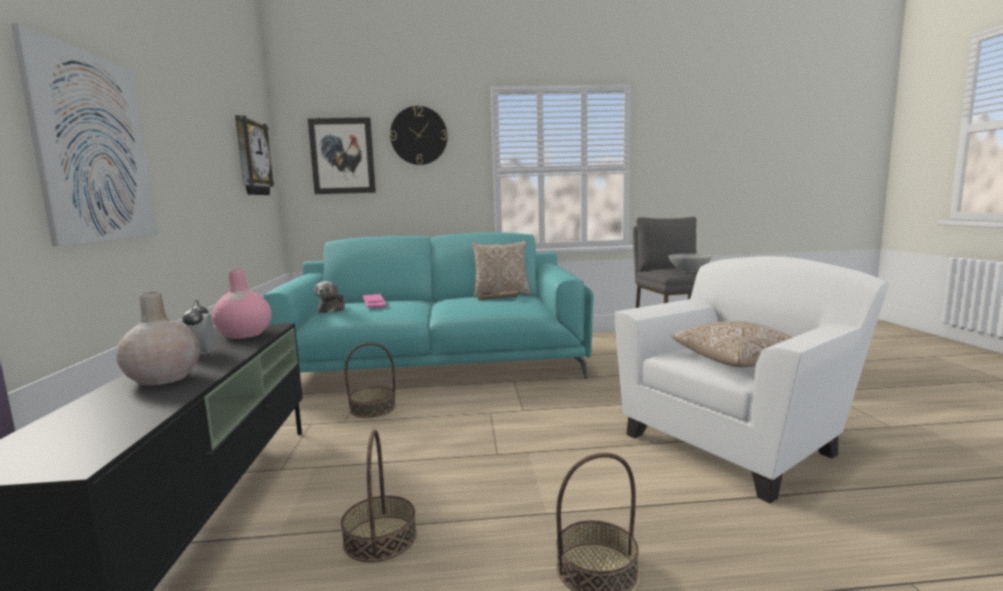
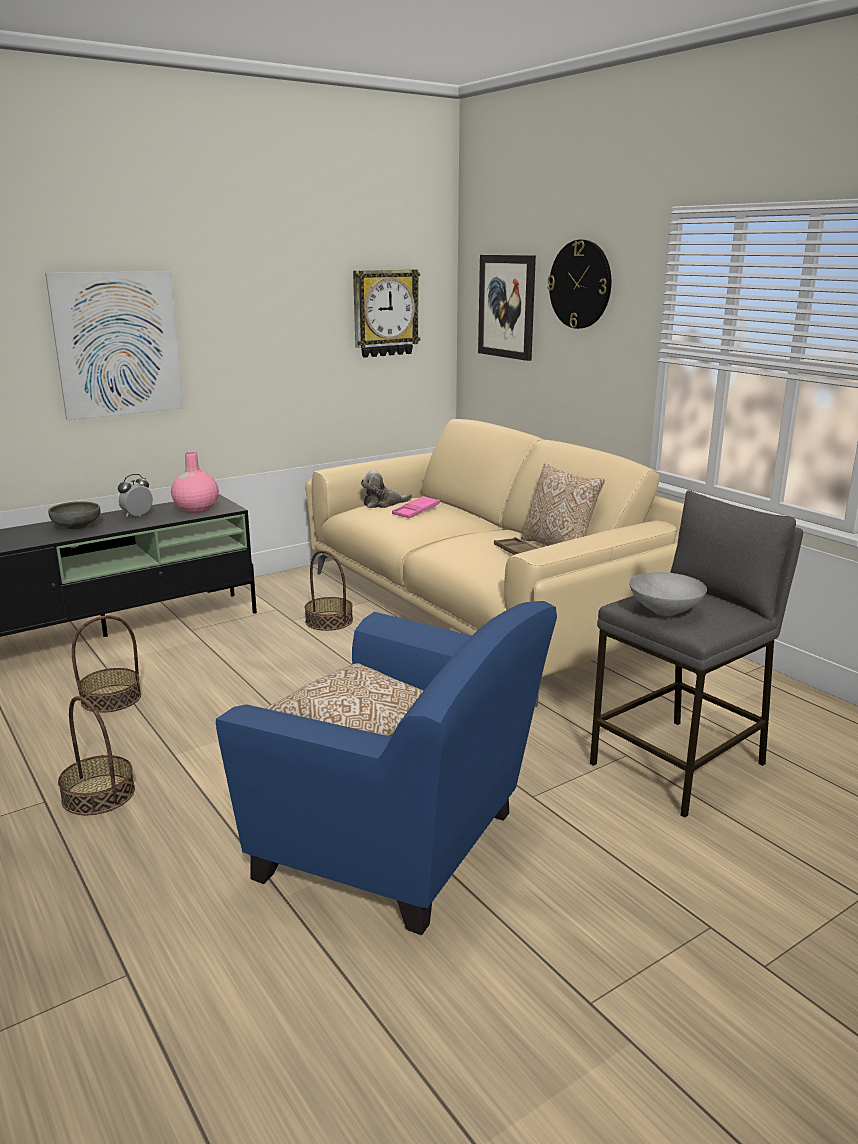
camera: 60 degrees right, 10 degrees up
(163, 378) = (76, 526): beige vase -> grey bowl
(436, 365) = (479, 610): turquoise sofa -> beige sofa
(736, 443) = (402, 846): white armchair -> blue armchair

